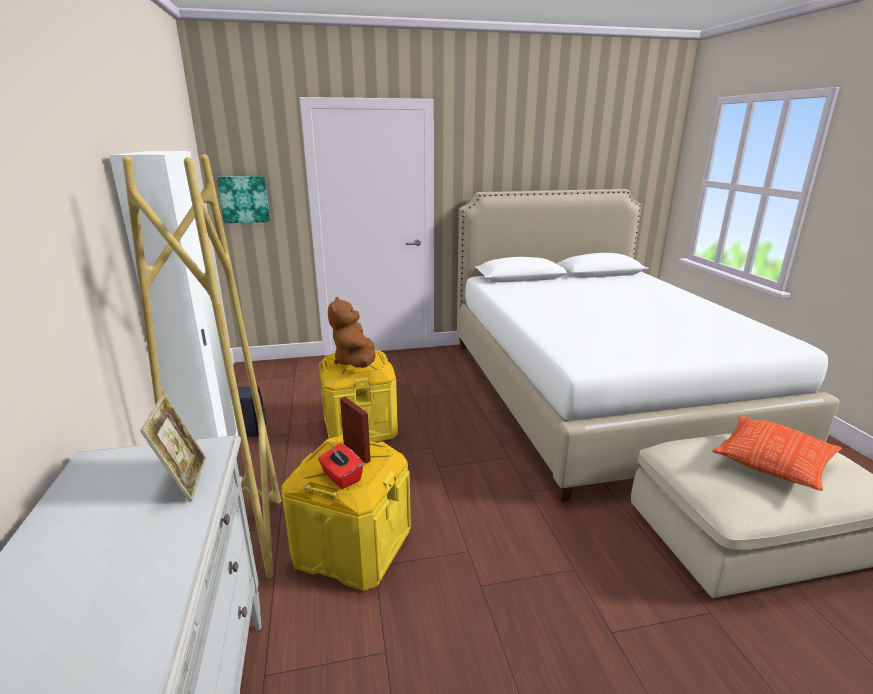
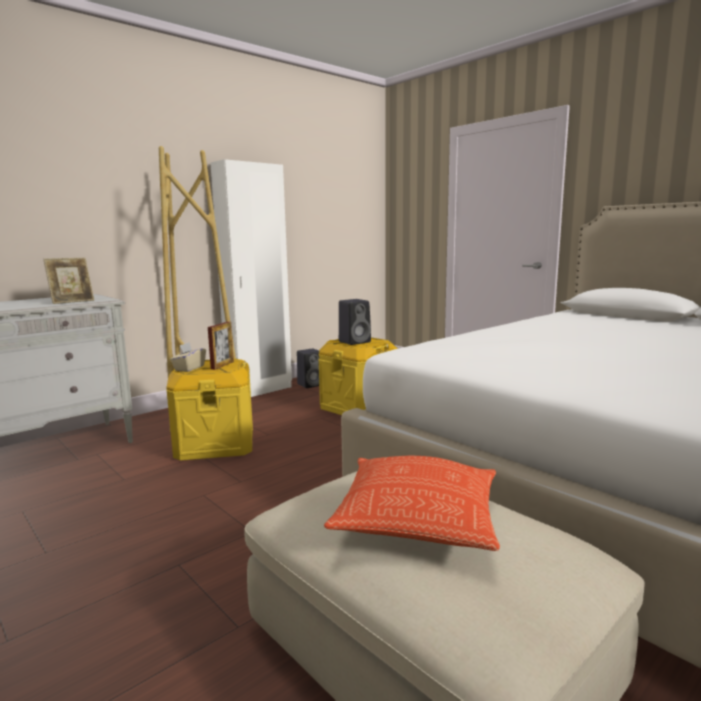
camera: 60 degrees right, 10 degrees down
(244, 199) = (406, 218): picture -> none
(341, 477) = (189, 368): red tissue box -> beige tissue box
(355, 362) = (355, 341): brown plush toy -> black speaker

